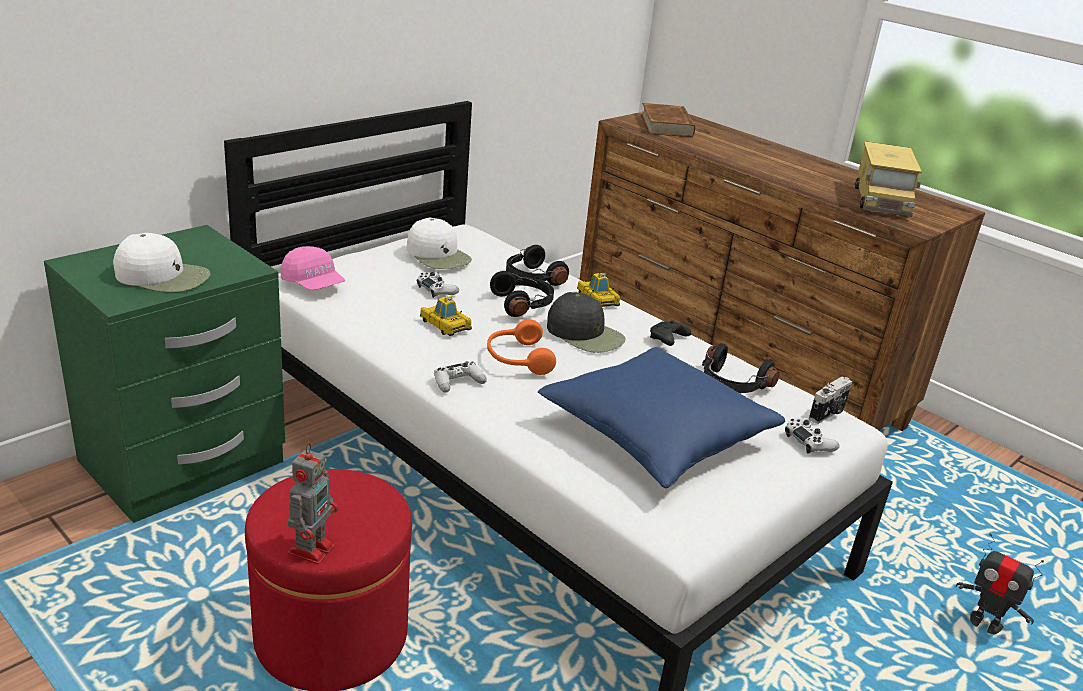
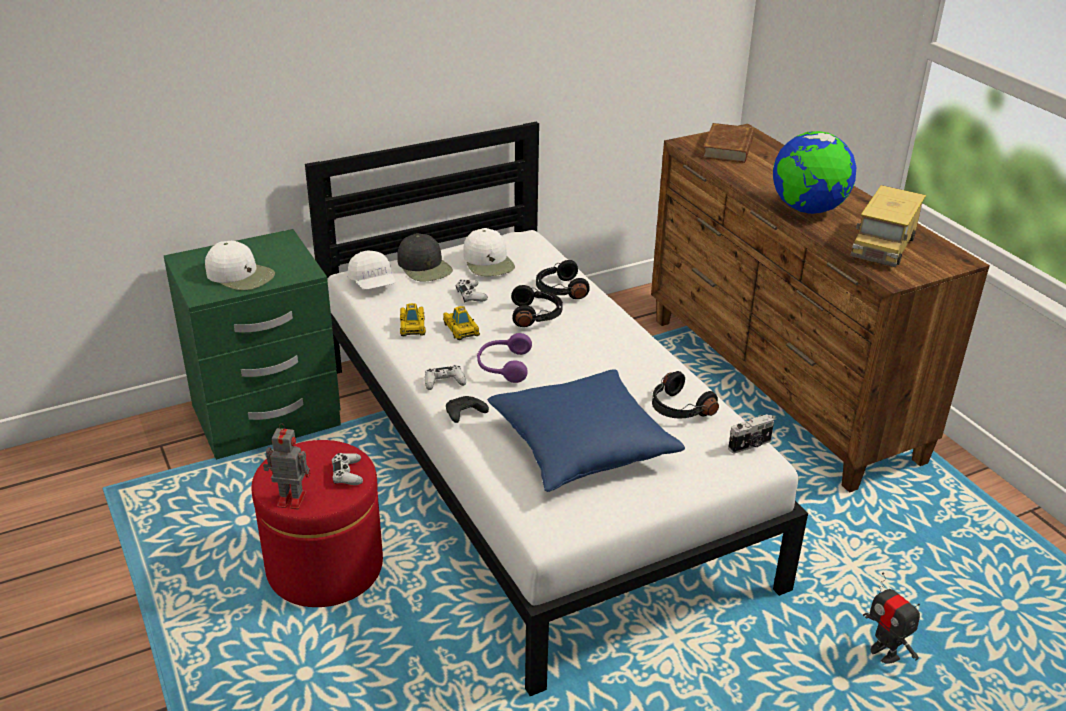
camera: 20 degrees right, 5 degrees up
(312, 548) = (290, 499): toy robot -> toy robot turned 120 degrees counterclockwise
(313, 284) = (373, 282): pink cap -> white cap
(517, 359) = (503, 366): orange headphones -> purple headphones
(585, 334) = (575, 348): black cap -> black cap (425, 267)
(597, 299) = (607, 315): toy car -> toy car (412, 326)
(667, 340) = (647, 361): black game controller -> black game controller (464, 415)
(785, 174) = (807, 210): none -> globe
(809, 441) = (714, 468): white game controller -> white game controller (347, 474)

